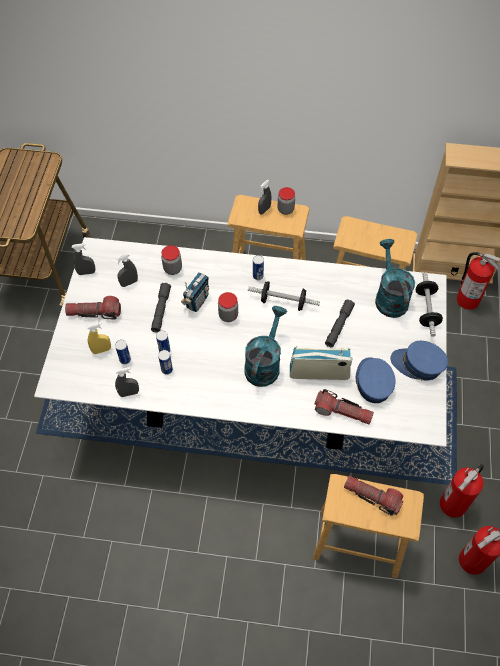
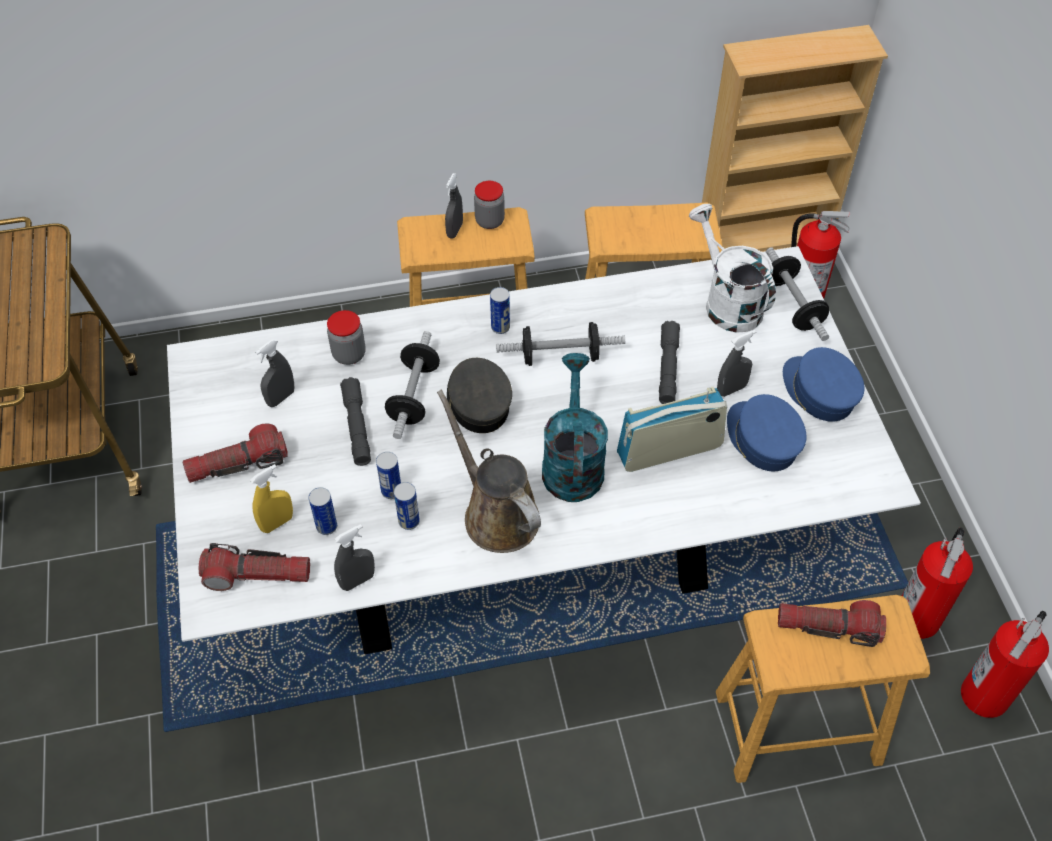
camera: 20 degrees left, 5 degrees down
(86, 272) = (195, 401): grey spray bottle -> grey spray bottle (731, 389)
(197, 301) = (414, 395): radio -> dumbbell
(213, 379) = (496, 513): none -> brown watering can
(228, 315) = (477, 403): jar -> grey cap
(342, 412) = (735, 500): flashlight -> flashlight (257, 575)
(389, 296) = (727, 301): turquoise watering can -> white watering can
(417, 365) = (819, 392): blue cap -> blue cap turned 60 degrees clockwise

